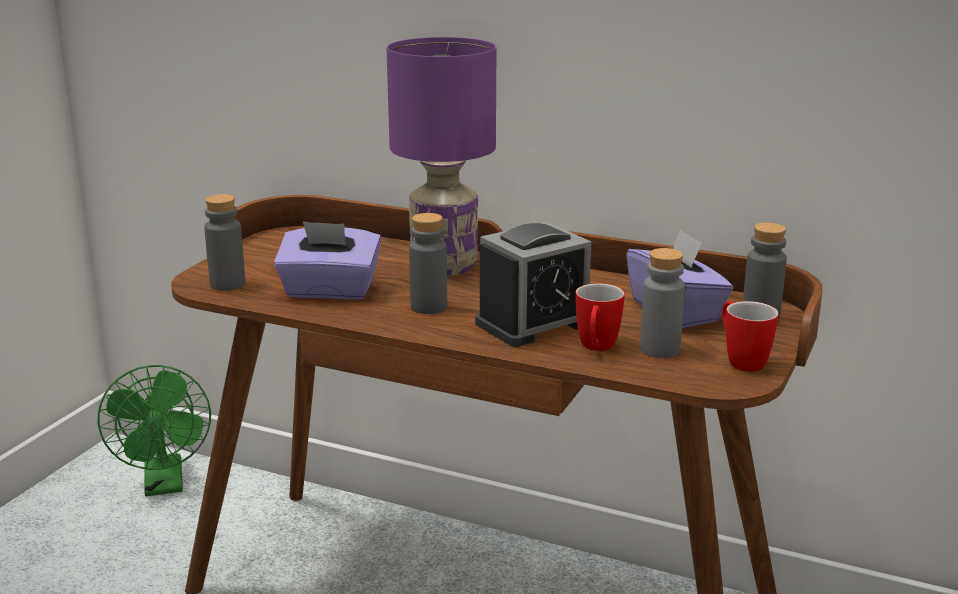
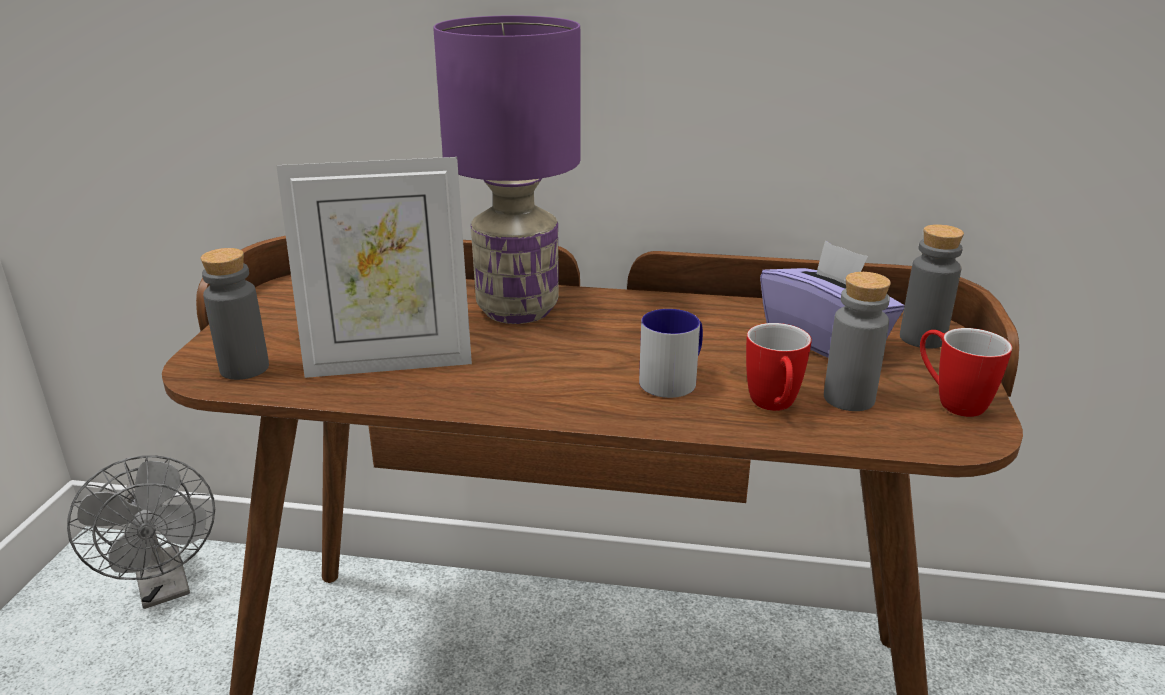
camera: 15 degrees left, 5 degrees up
(165, 485) = (165, 588): green fan -> grey fan
(329, 291) = (389, 362): purple tissue box -> picture frame
(429, 307) = (530, 371): grey bottle -> none
(533, 323) = (674, 379): alarm clock -> mug

